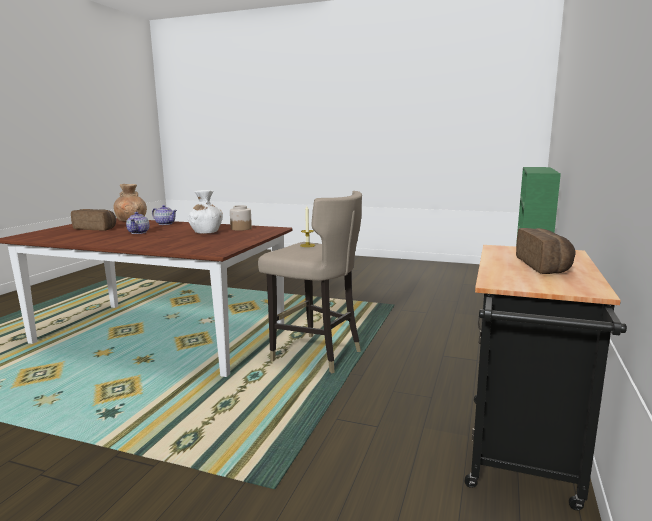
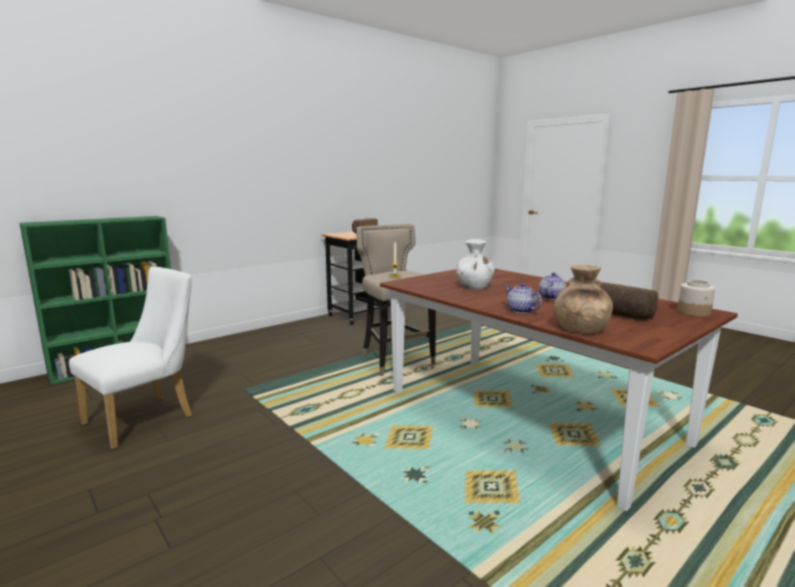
camera: 150 degrees left, 0 degrees up
(241, 228) = (433, 287): jar -> jar (694, 313)
(407, 285) = (147, 418): none -> white chair

